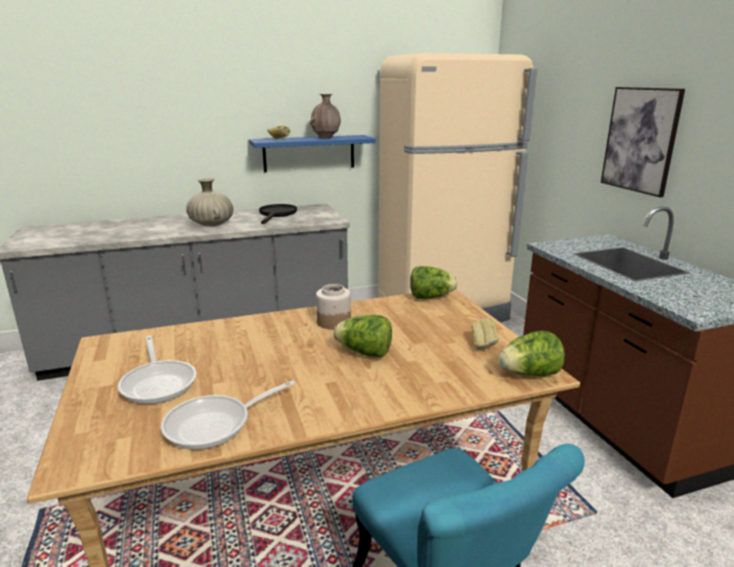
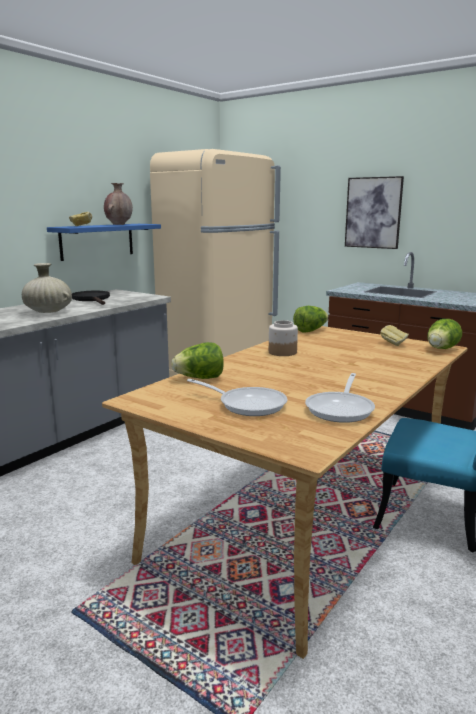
camera: 35 degrees left, 5 degrees down
(364, 353) = (339, 360): lettuce -> lettuce (200, 378)

